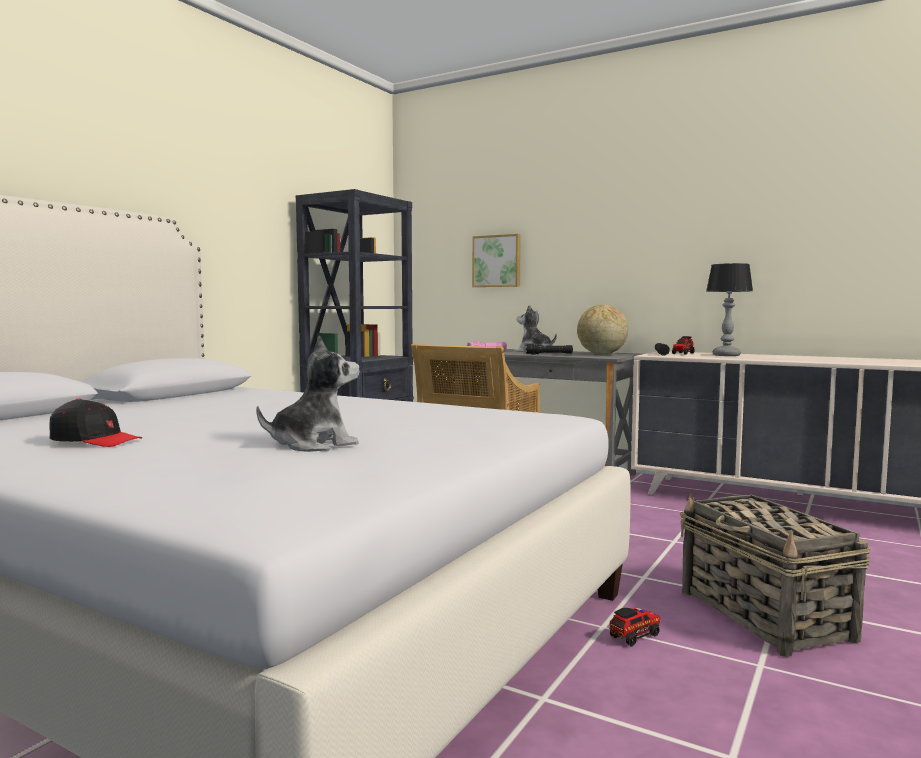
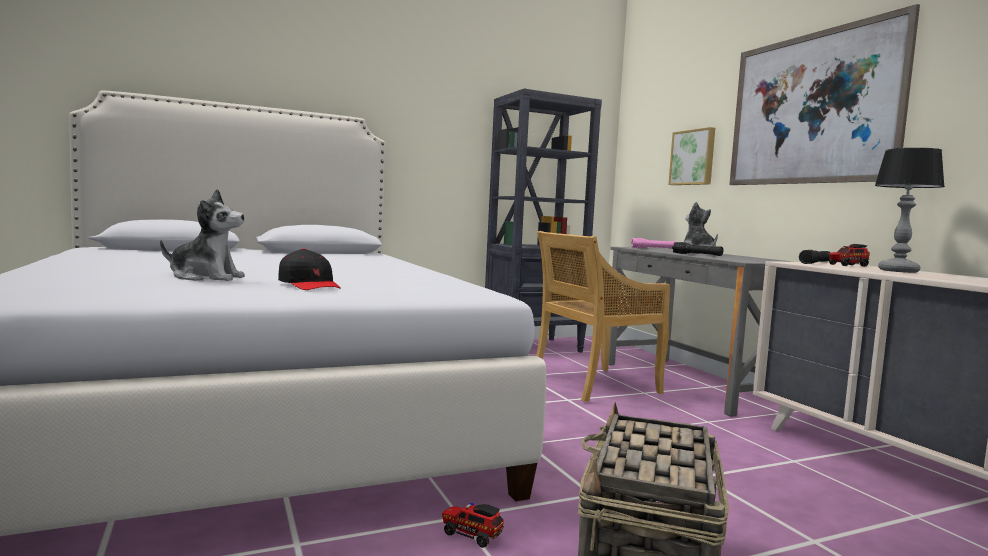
camera: 35 degrees right, 0 degrees up
(95, 440) = (138, 261): black cap -> black cap (309, 285)
(601, 354) = (756, 260): globe -> none
(619, 223) = (811, 108): none -> picture
(635, 636) = (470, 535): toy truck -> toy truck turned 150 degrees counterclockwise

